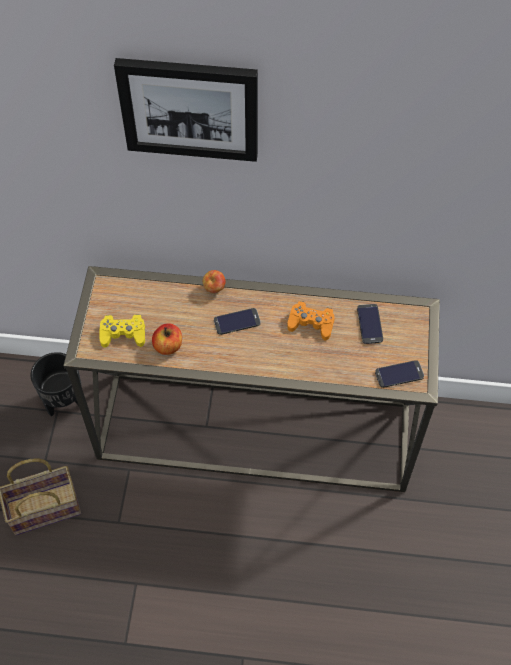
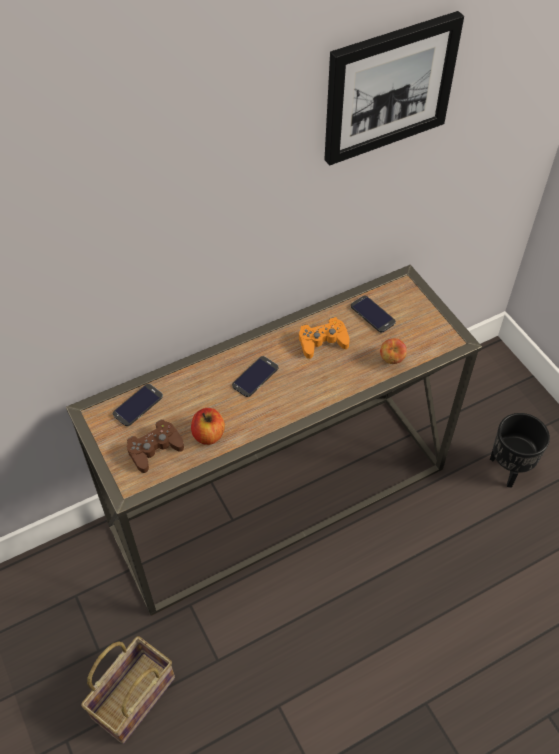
camera: 35 degrees left, 5 degrees down
(64, 402) = (76, 583): black planter -> black planter (508, 469)
(123, 334) = (155, 449): yellow game controller -> brown game controller
(190, 108) = (154, 146): picture -> picture (388, 87)
(214, 288) = (210, 359): apple -> apple (391, 359)
(399, 374) = (432, 341): phone -> phone (138, 405)

